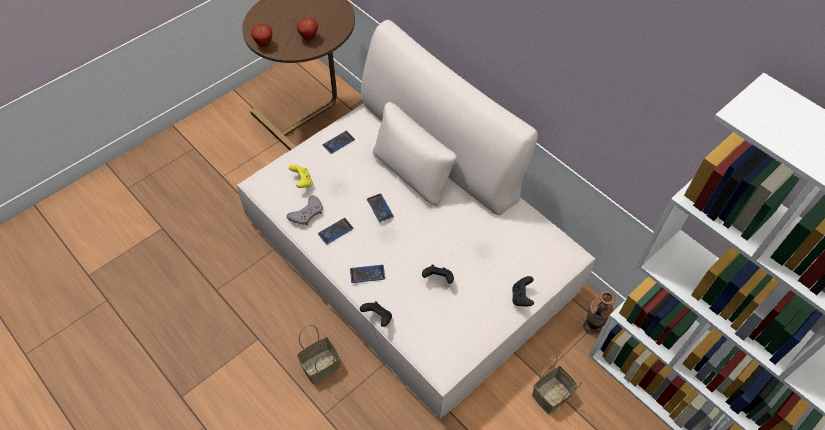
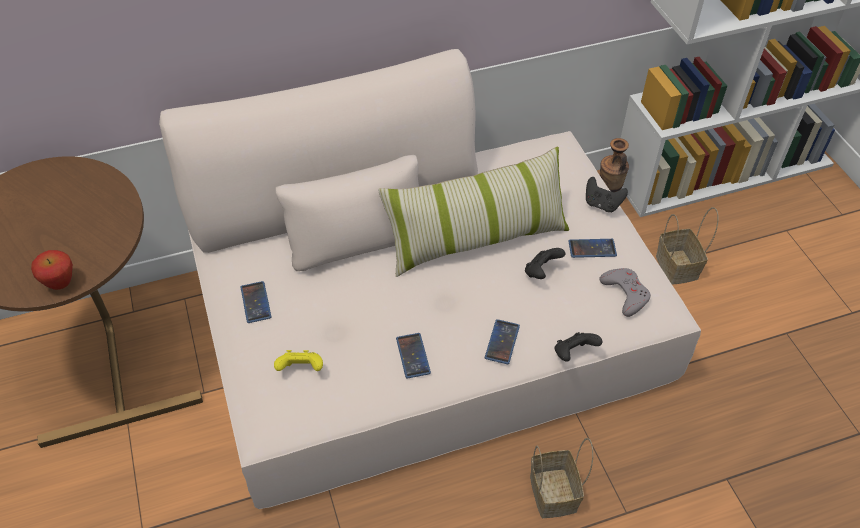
camera: 65 degrees left, 5 degrees down
(307, 213) = (362, 381): grey game controller -> grey game controller (625, 293)
(308, 38) = (95, 224): apple -> none
(380, 208) = (401, 293): phone -> phone (592, 248)
(447, 232) = (476, 238): none -> pillow

